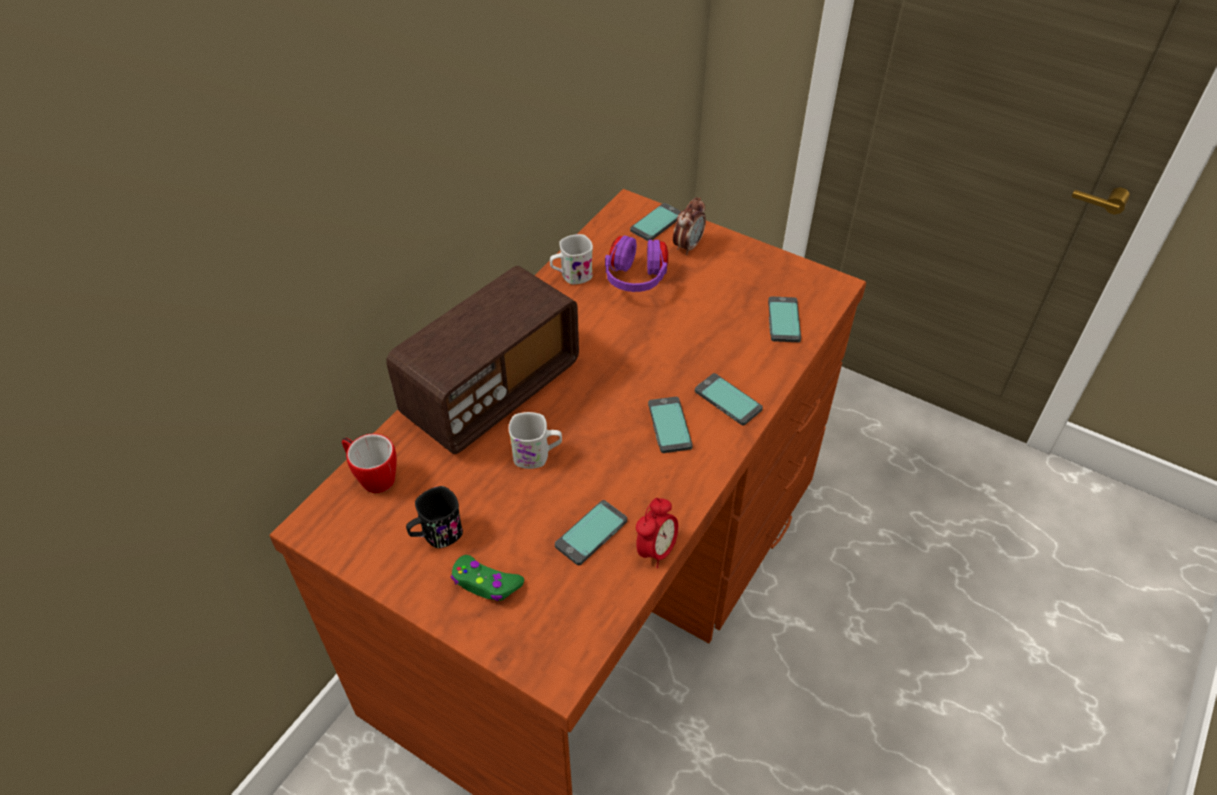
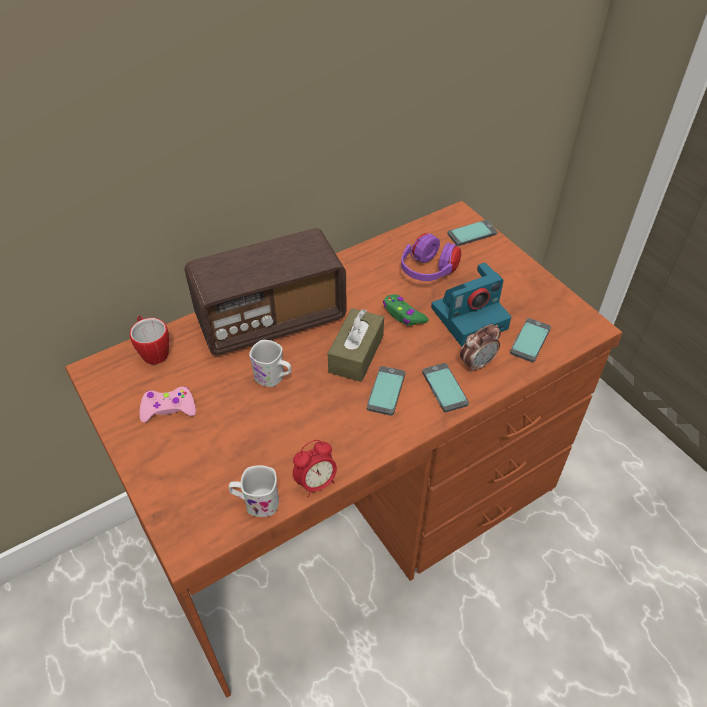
camera: 25 degrees right, 0 degrees up
(436, 535) = (168, 409): black mug -> pink game controller
(486, 583) = (179, 457): green game controller -> green game controller (403, 315)
(571, 276) = (381, 254): white mug -> white mug (256, 502)
(591, 533) = (276, 451): phone -> none
(612, 396) = (356, 354): none -> brown tissue box
(688, 246) = (486, 258): alarm clock -> alarm clock (477, 364)
(709, 315) = (470, 317): none -> camera

